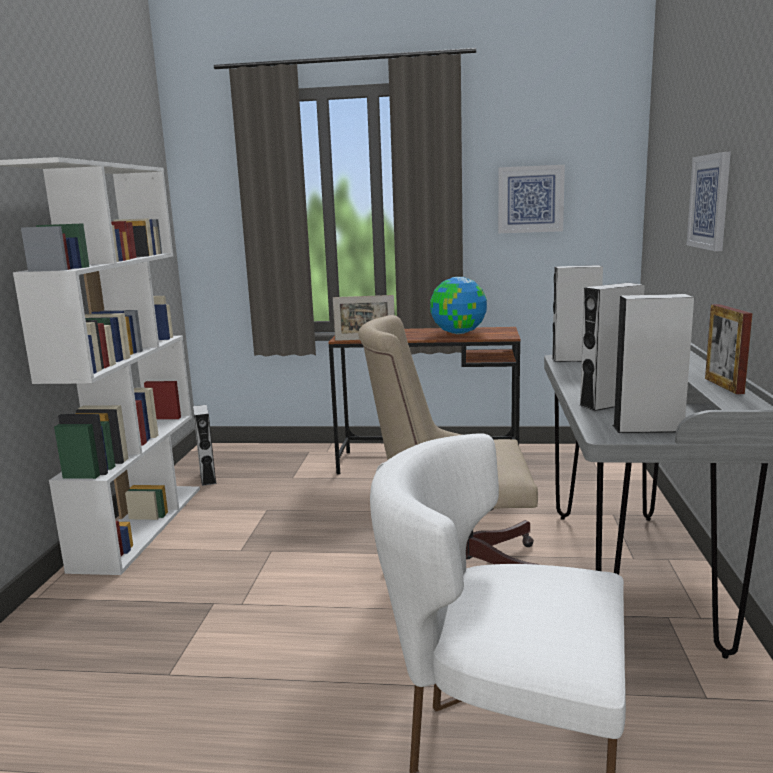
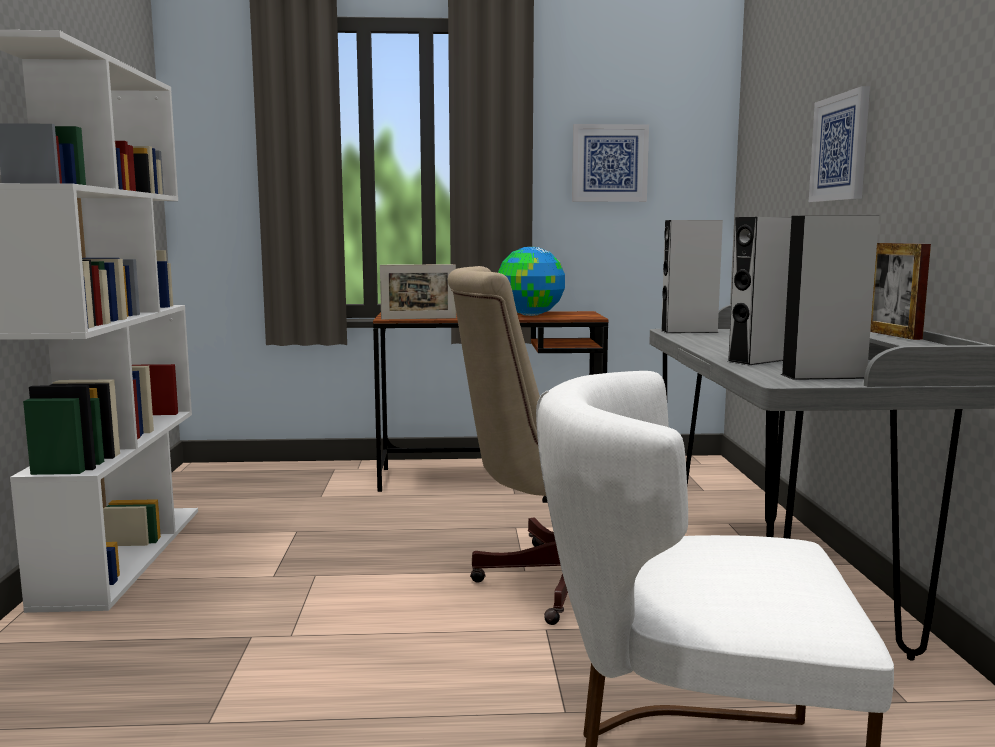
camera: 10 degrees left, 5 degrees down
(208, 478) = (206, 500): grey speaker -> none

